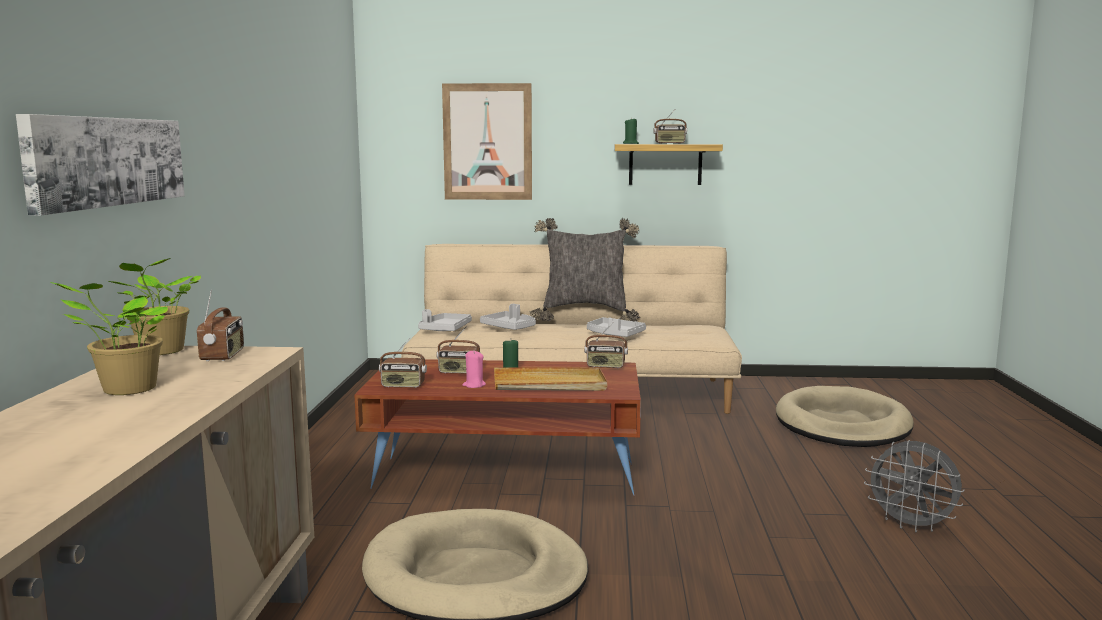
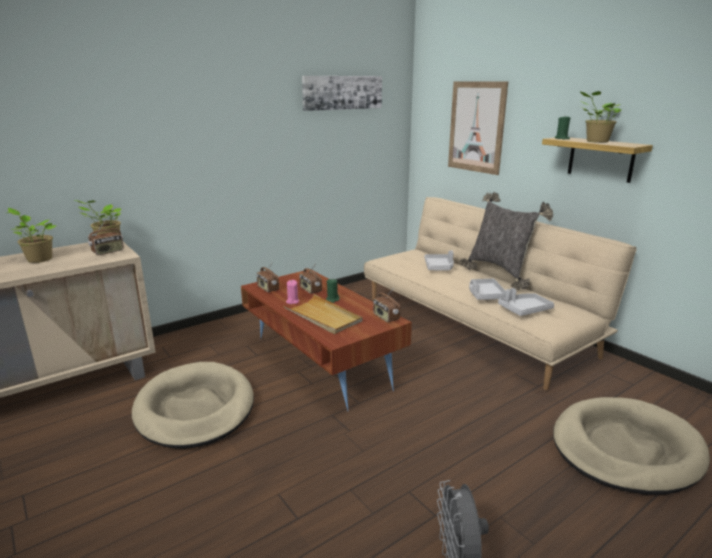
camera: 50 degrees right, 10 degrees up
(107, 161) = (89, 149): picture -> picture (342, 92)
(445, 329) = (402, 257): grey tray -> grey tray (524, 310)
(670, 143) = (595, 141): radio -> potted plant

